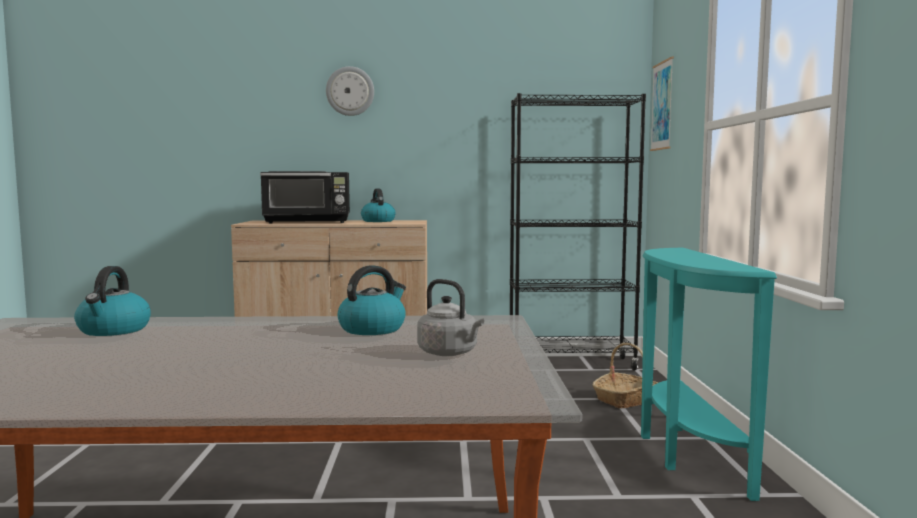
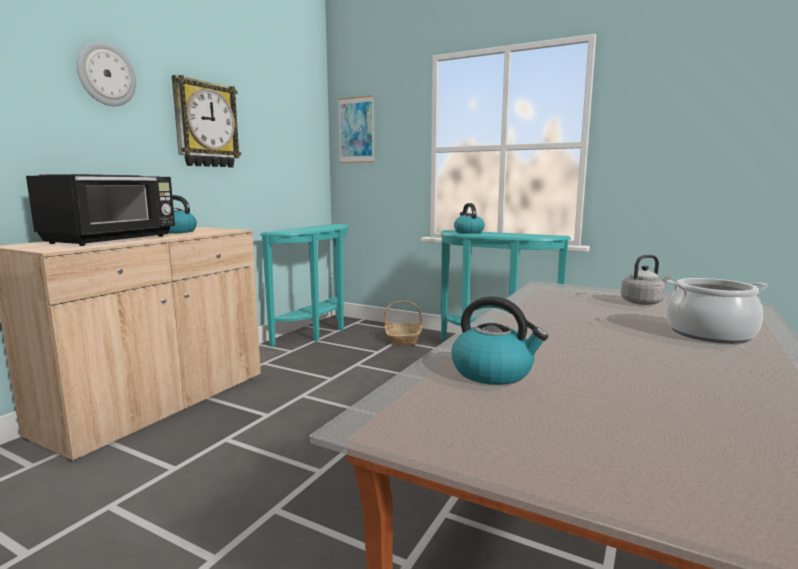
camera: 60 degrees left, 5 degrees up
(290, 377) = (710, 334): none -> cooking pot
(373, 329) = (556, 306): kettle -> kettle (468, 232)
(446, 121) = (205, 125): none -> wall clock
(571, 365) = (318, 332): black bookcase -> turquoise console table

